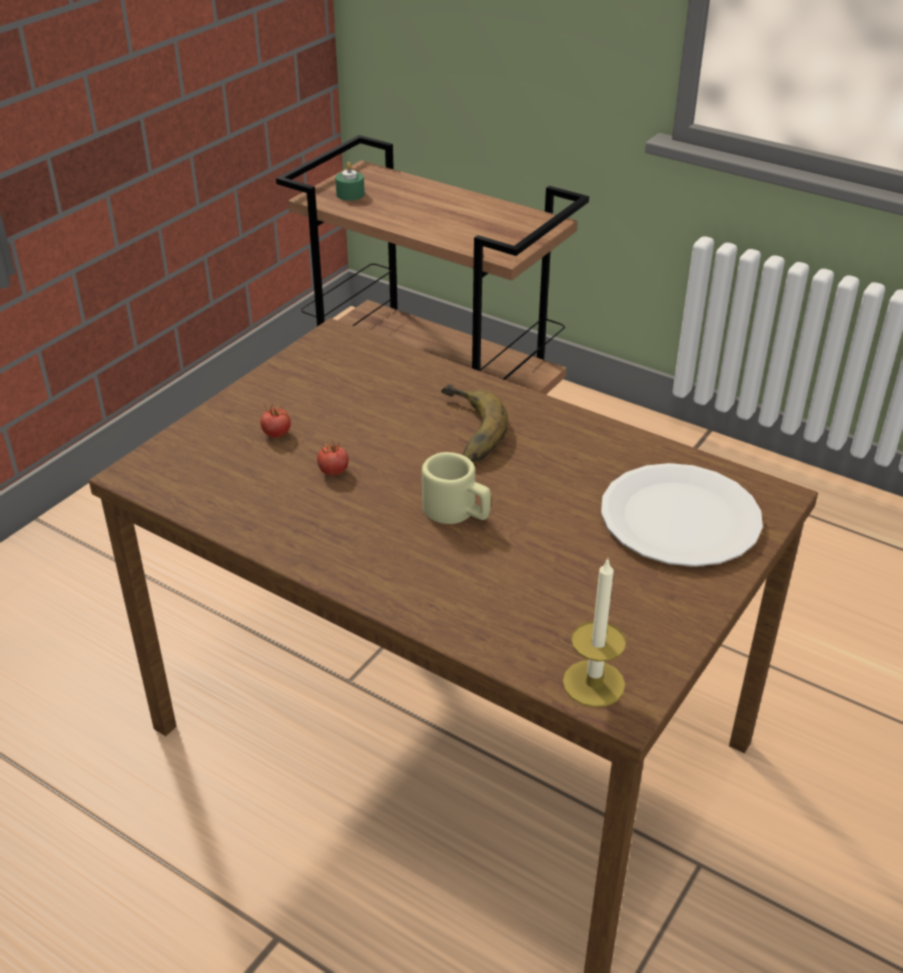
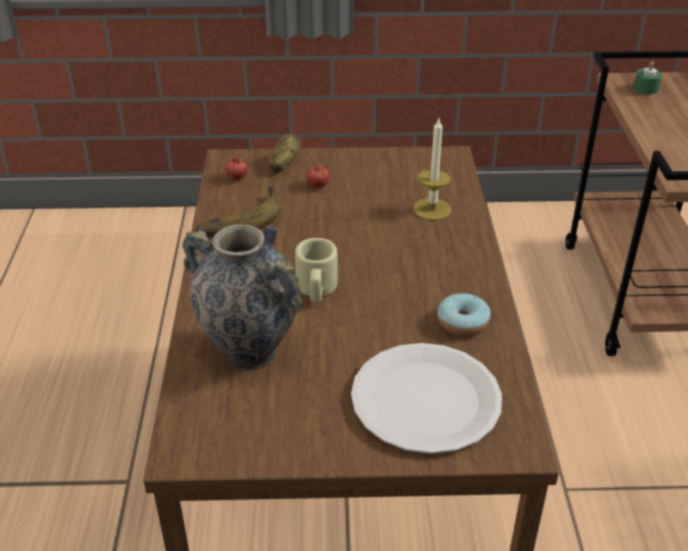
camera: 55 degrees right, 0 degrees up
(203, 439) = (284, 164): none -> potato
(333, 471) = (304, 222): tomato -> tomato (237, 178)
(462, 432) = (408, 253): banana -> banana (238, 218)
(513, 598) = (250, 352): none -> vase
(593, 683) = (192, 428): candle -> candle (432, 209)
(596, 450) = (462, 322): none -> donut

